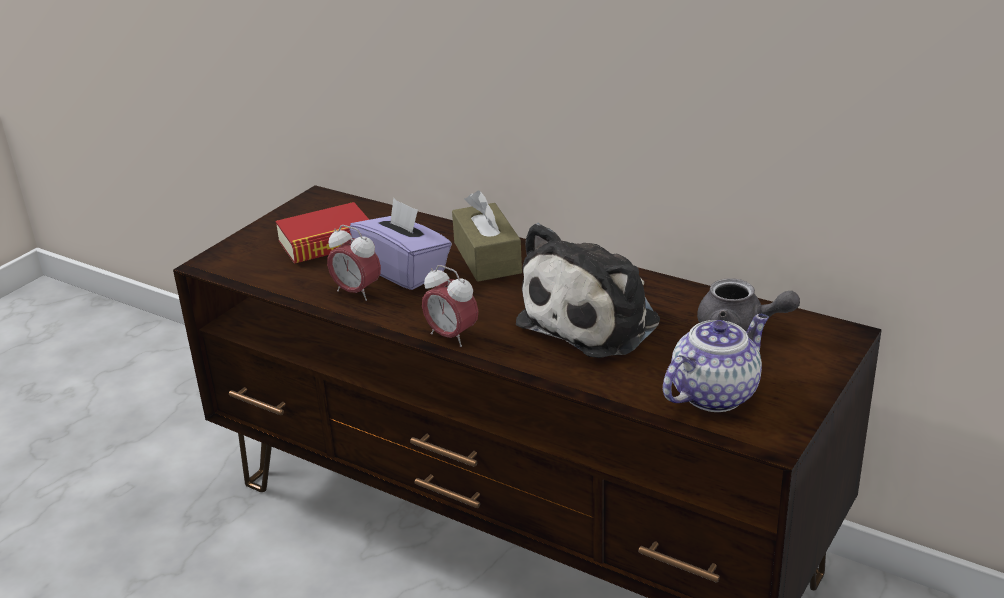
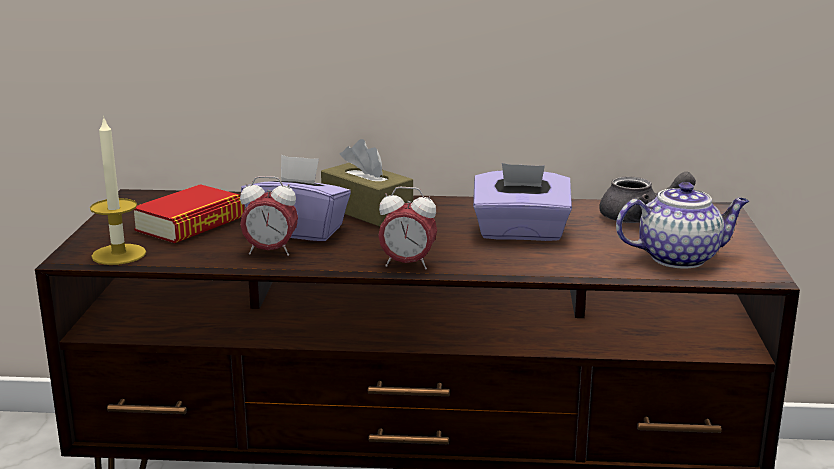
camera: 30 degrees left, 10 degrees down
(242, 267) = (119, 254): none -> candle
(595, 320) = (520, 233): plush toy -> purple tissue box
(715, 393) = (679, 258): teapot -> teapot turned 60 degrees clockwise

